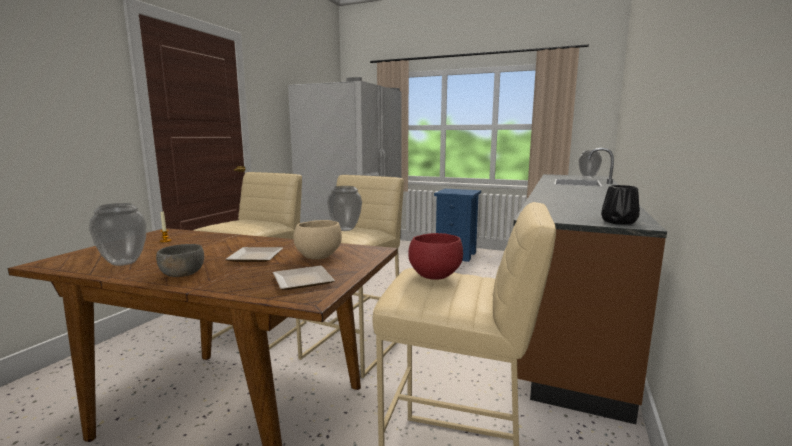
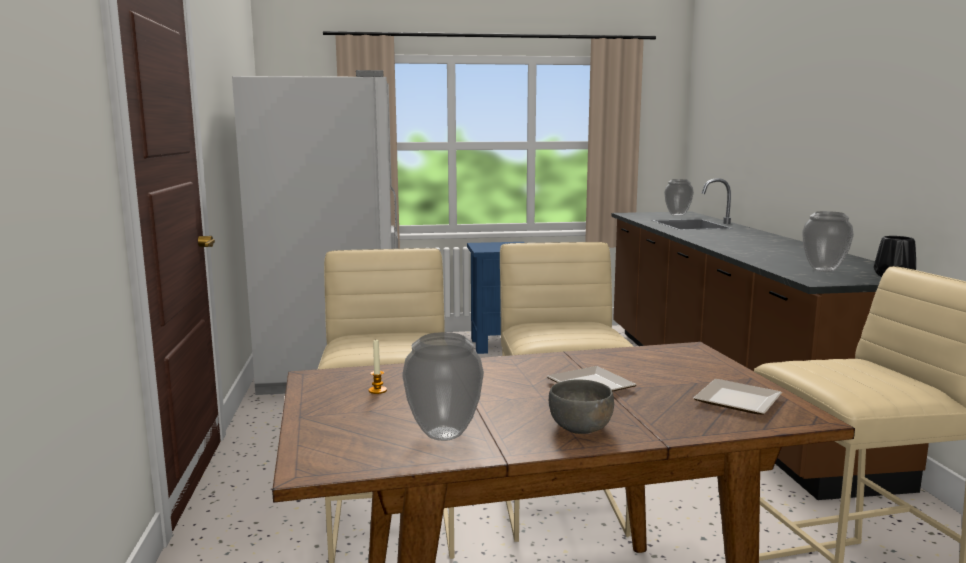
camera: 30 degrees left, 0 degrees up
(317, 256) = (658, 370): beige bowl -> none
(346, 229) = (567, 327): vase -> vase (824, 270)
(433, 276) = (827, 366): red bowl -> none

